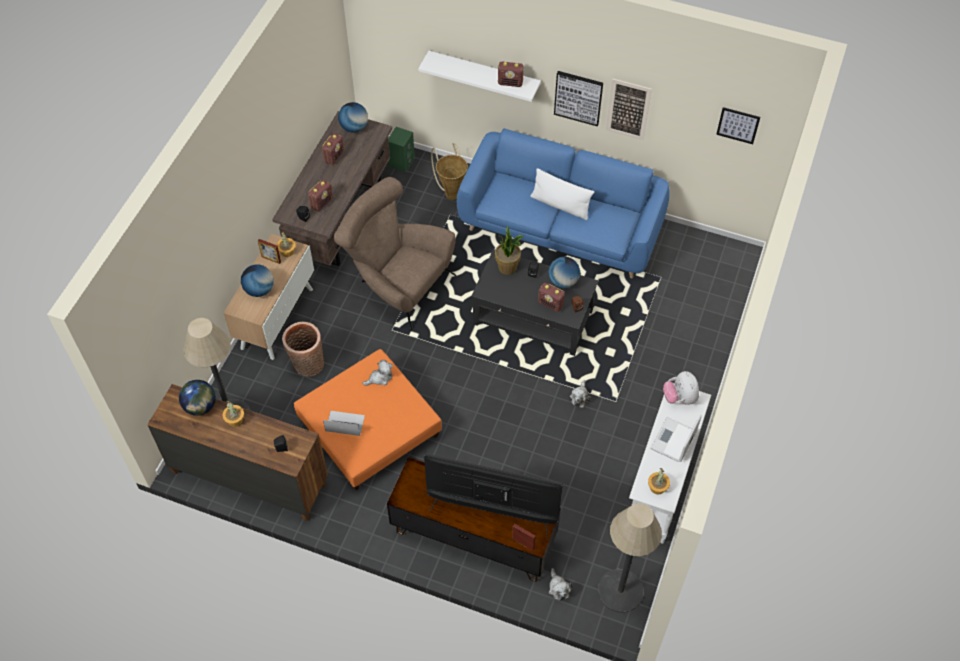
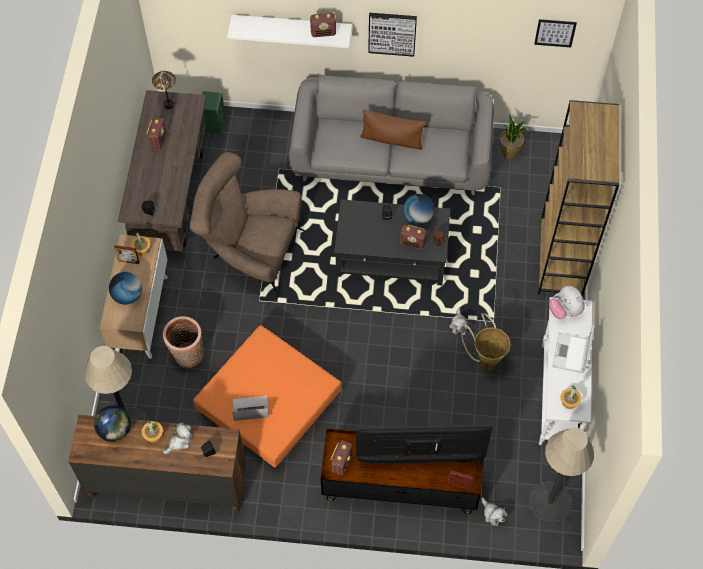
camera: 15 degrees left, 5 degrees up
(322, 203) = (162, 192): radio -> radio (341, 462)
(354, 127) = (168, 105): globe -> table lamp
(380, 378) = (269, 355): plush toy -> plush toy (179, 441)
(451, 192) = (273, 144): basket -> basket (485, 360)
(507, 267) = (360, 215): potted plant -> potted plant (510, 152)
(560, 205) = (392, 140): white pillow -> brown pillow
(560, 228) = (391, 159): blue sofa -> grey sofa
(628, 109) = (444, 36): picture -> none
(702, 358) = (561, 259): none -> brown bookcase

